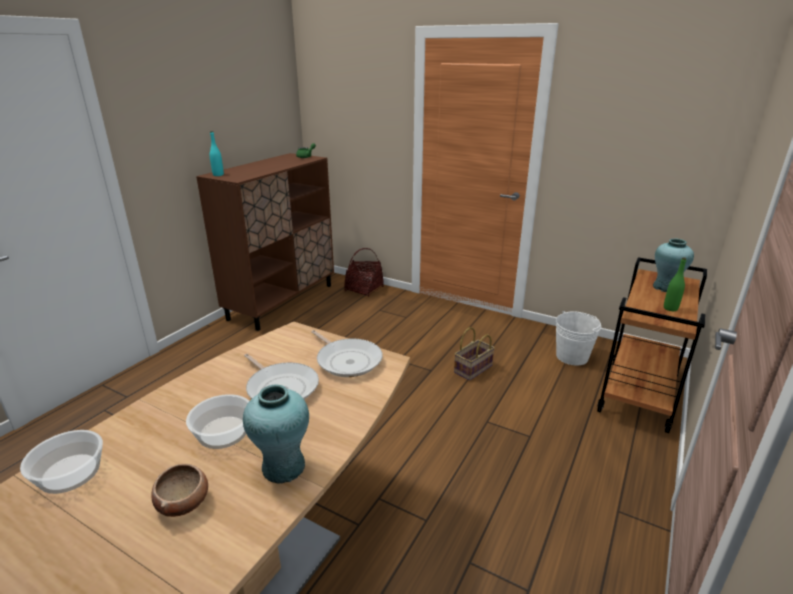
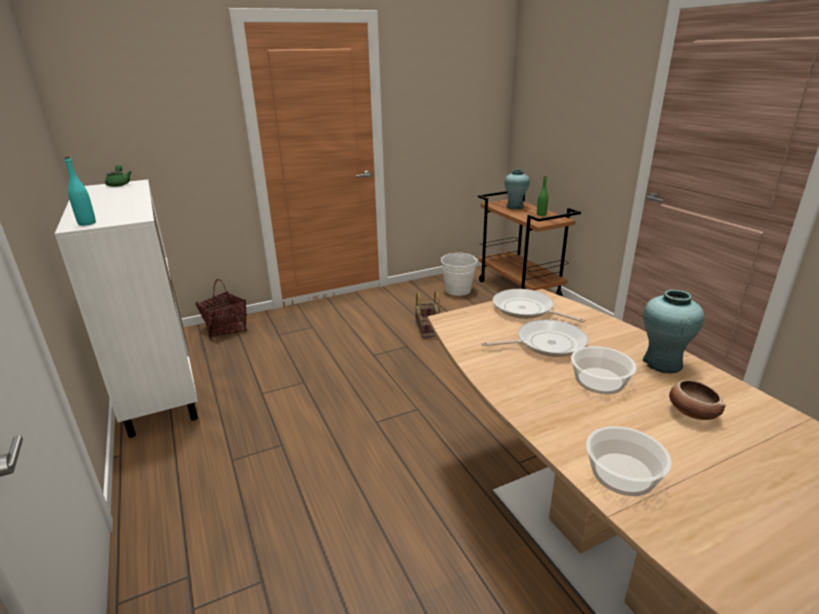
camera: 55 degrees left, 0 degrees up
(282, 301) = (160, 383): brown cabinet -> white cabinet
(347, 360) = (526, 309): frying pan -> frying pan turned 135 degrees counterclockwise

